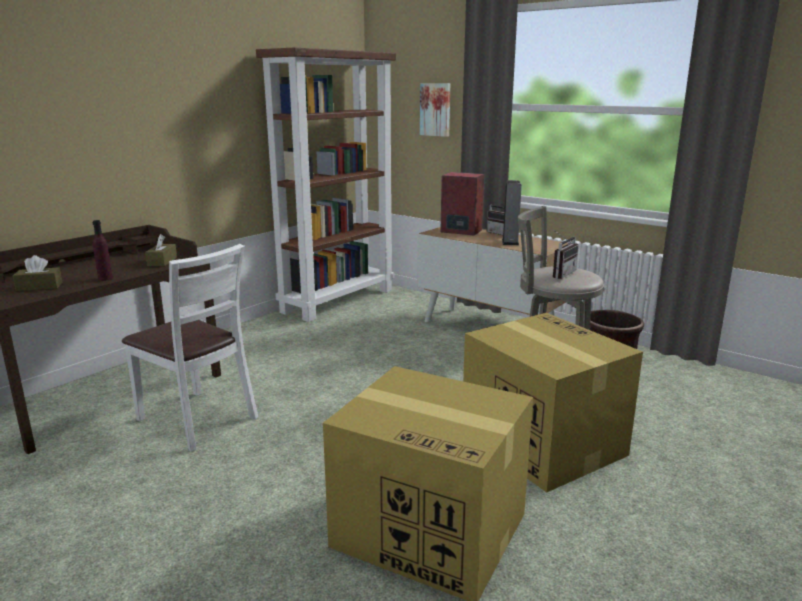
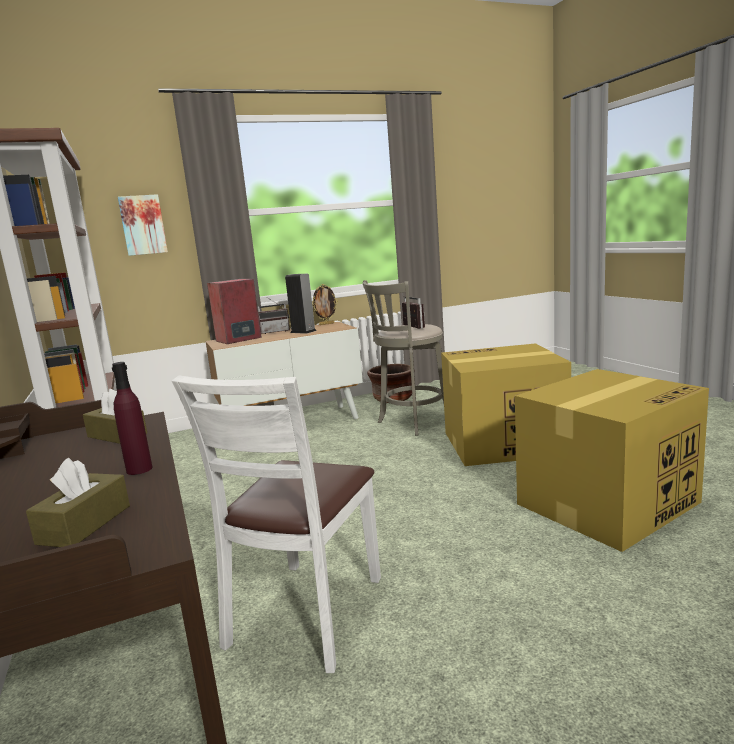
camera: 60 degrees left, 5 degrees down
(197, 419) = (306, 613): white chair -> white chair turned 135 degrees clockwise
(555, 242) = (326, 324): none -> picture frame

